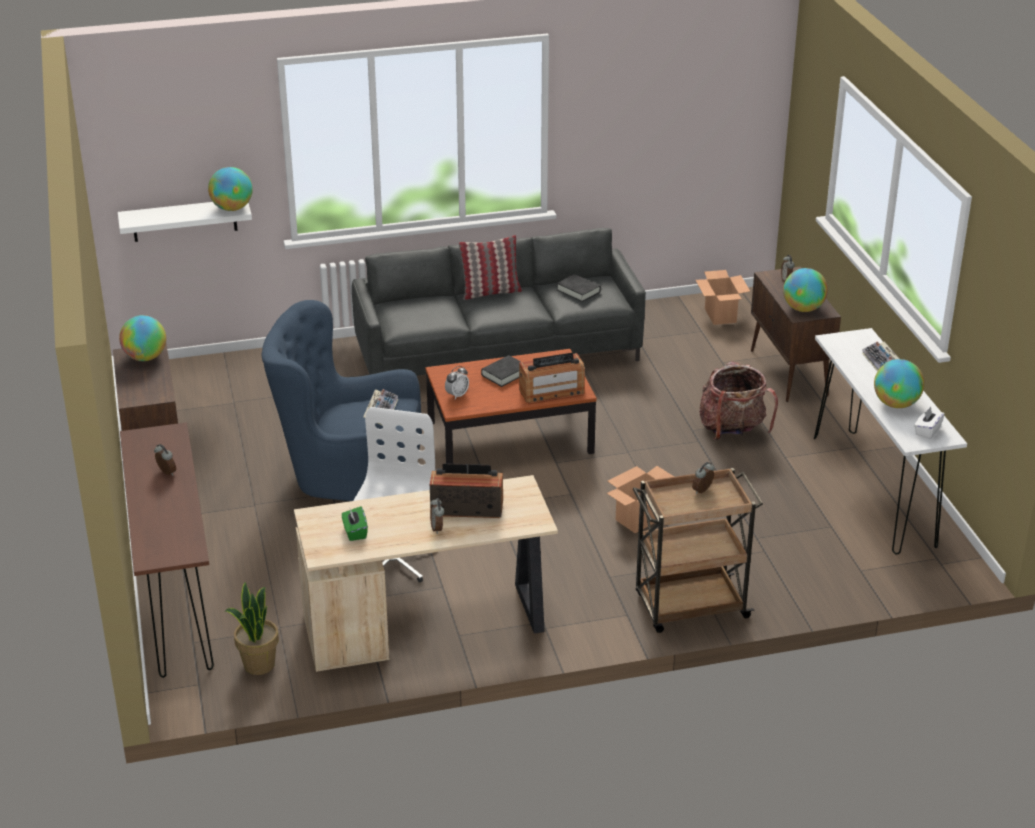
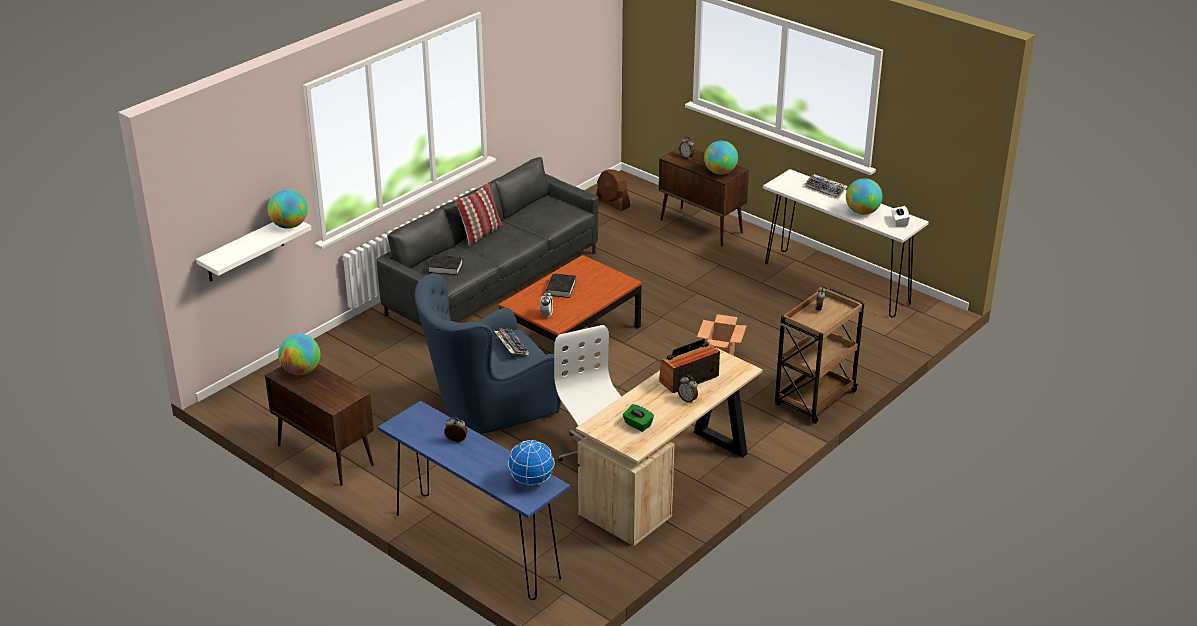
camera: 35 degrees left, 0 degrees up
(177, 601) = (476, 546): brown console table -> blue console table
(179, 541) = (531, 481): none -> globe
(258, 664) = (589, 560): potted plant -> none
(551, 392) = (608, 289): radio -> none
(578, 291) = (543, 212): black book -> black book (445, 267)
(720, 315) = (613, 203): cardboard box -> brown fan
(733, 430) = (710, 277): backpack -> none

